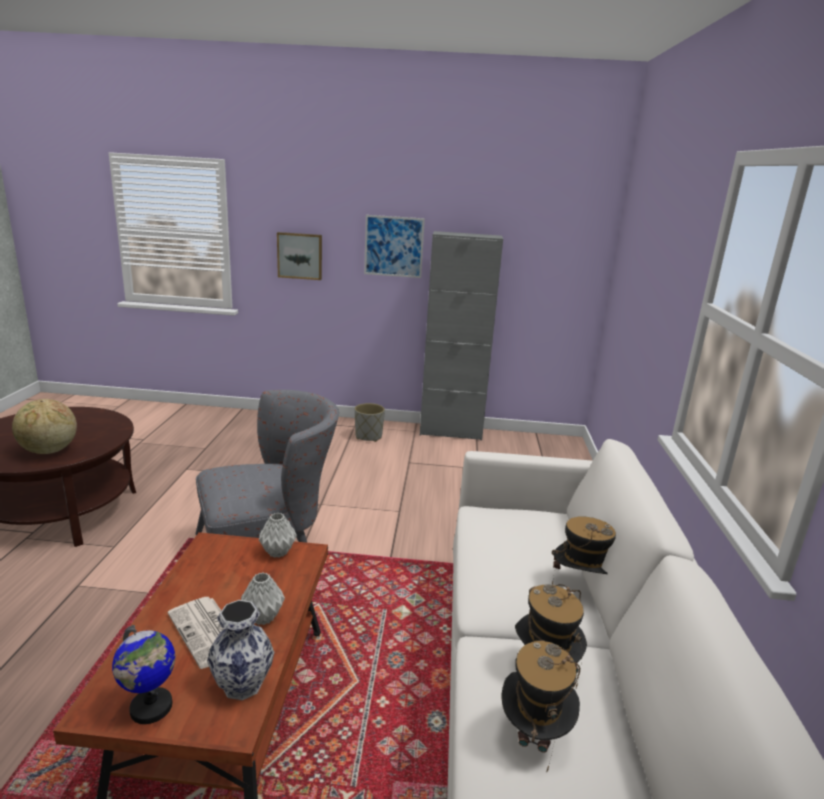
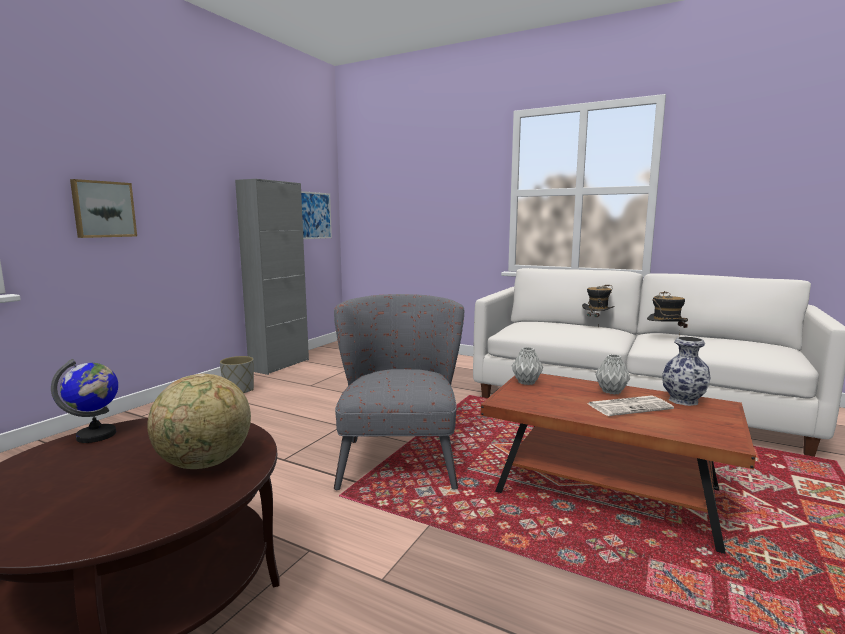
camera: 65 degrees left, 10 degrees down
(151, 708) = (717, 424): globe -> globe (96, 435)
(394, 246) = (202, 195): picture -> picture (315, 215)
(534, 734) = (713, 344): hat -> none

